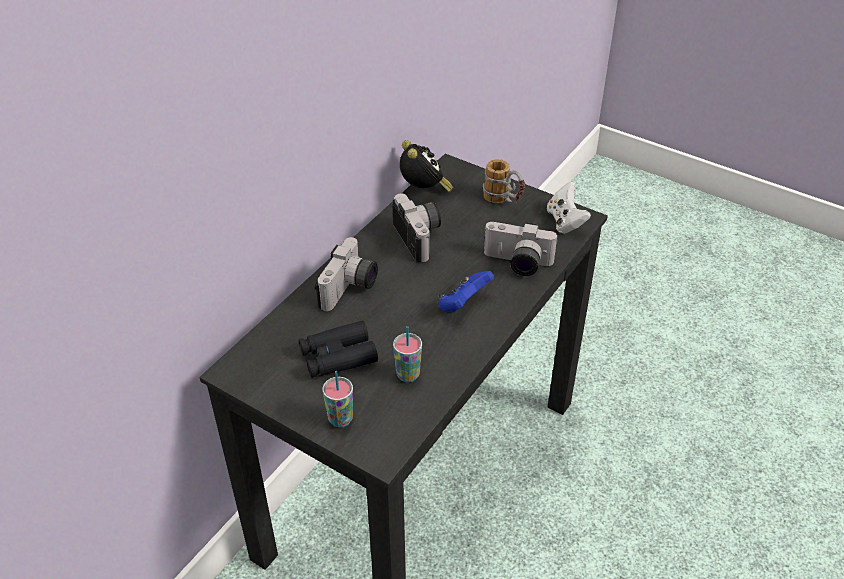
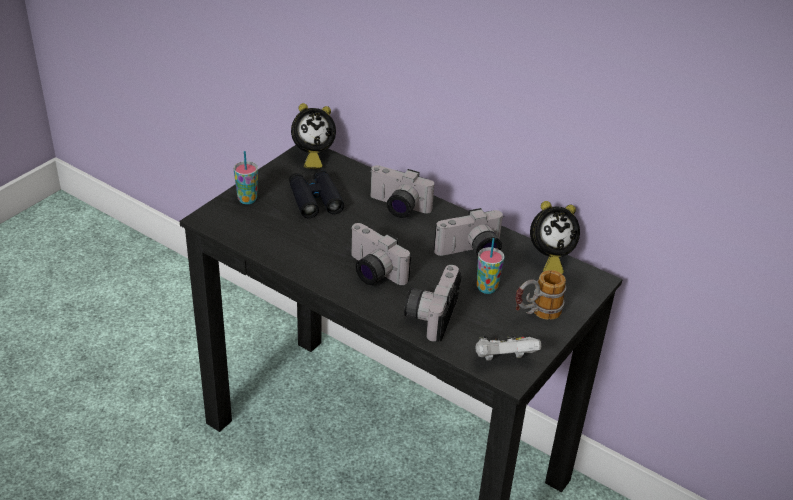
camera: 90 degrees right, 5 degrees down
(245, 366) = (312, 156): none -> alarm clock
(408, 375) = (287, 235): cup -> cup (486, 288)
(463, 304) = (372, 272): blue game controller -> camera

